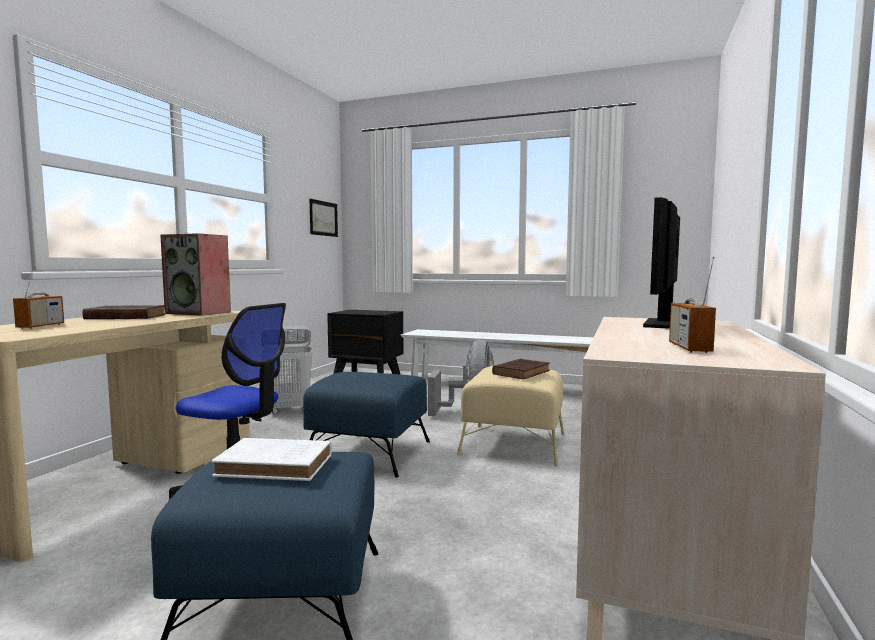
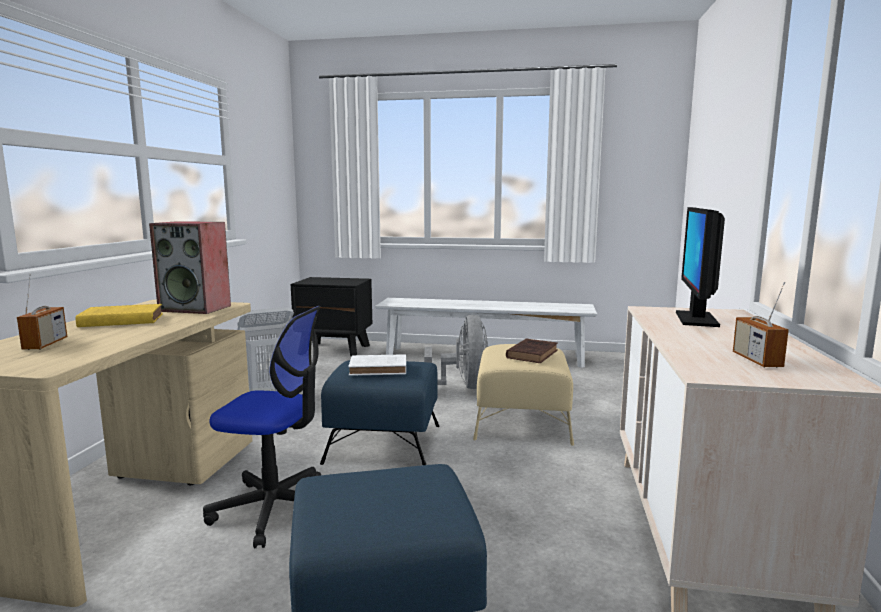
camera: 10 degrees left, 5 degrees up
(124, 317) = (119, 321): brown book -> yellow book
(278, 466) = (380, 491): white book -> white book (380, 369)
(323, 218) = (279, 177): picture -> none

